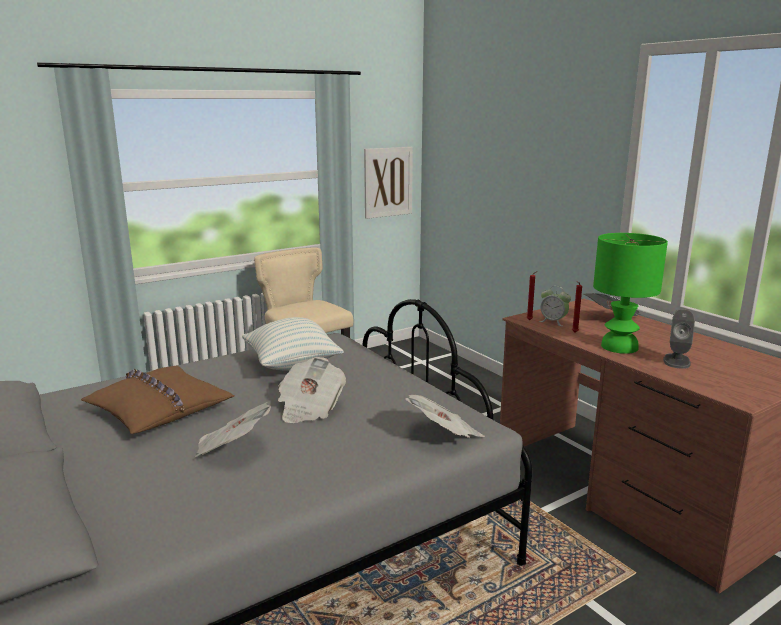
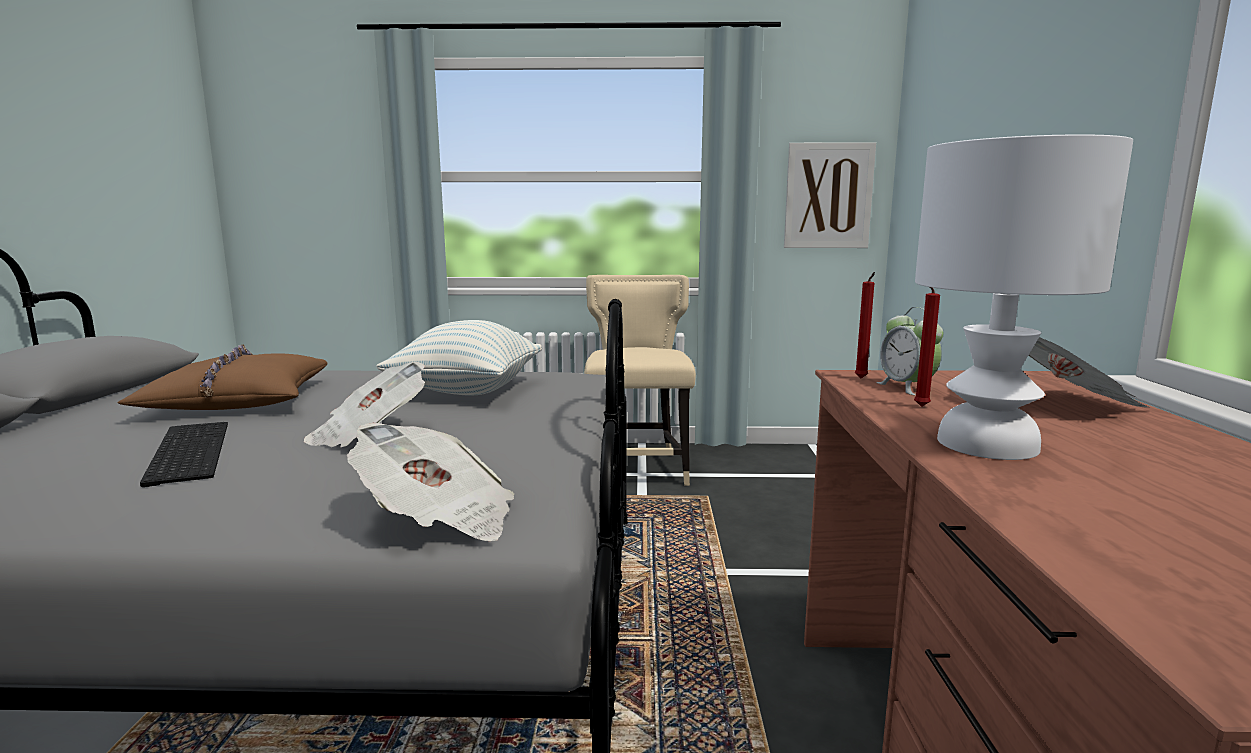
camera: 35 degrees right, 5 degrees down
(232, 448) = (185, 451): newspaper -> keyboard
(620, 347) = (987, 445): green table lamp -> white table lamp
(676, 361) = (1118, 501): grey speaker -> none

